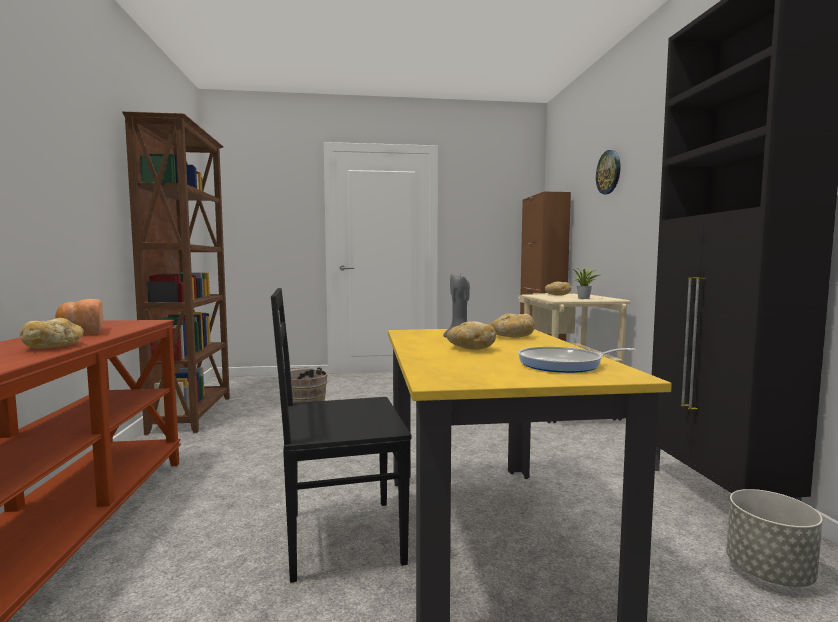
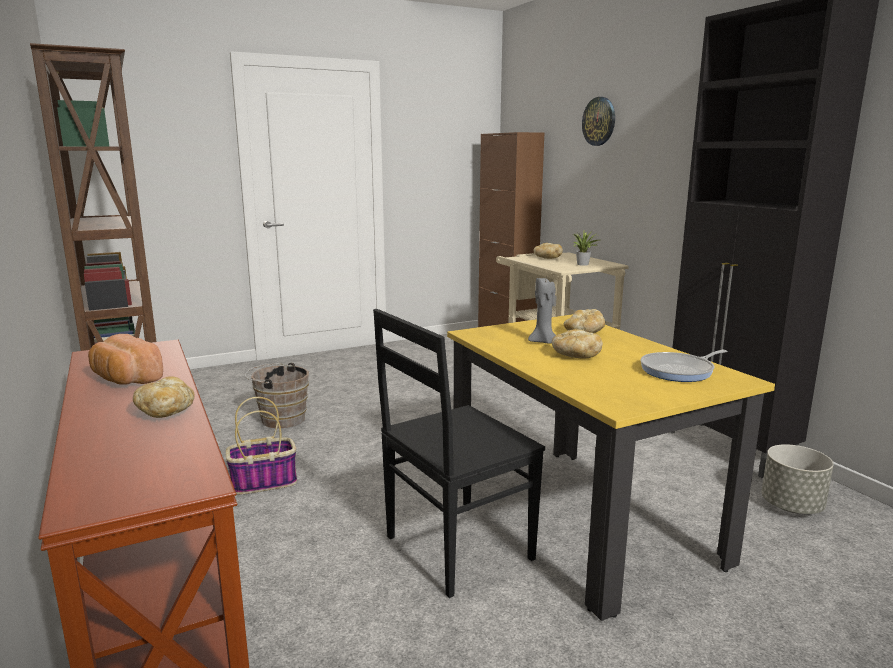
camera: 20 degrees left, 10 degrees up
(244, 454) = (264, 482): none -> basket

